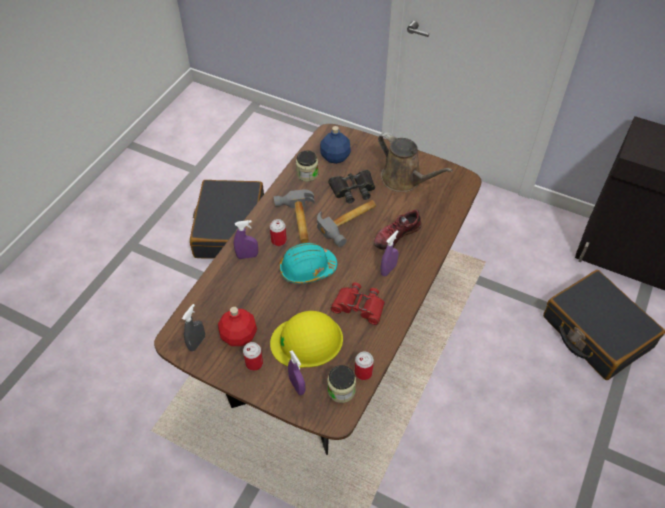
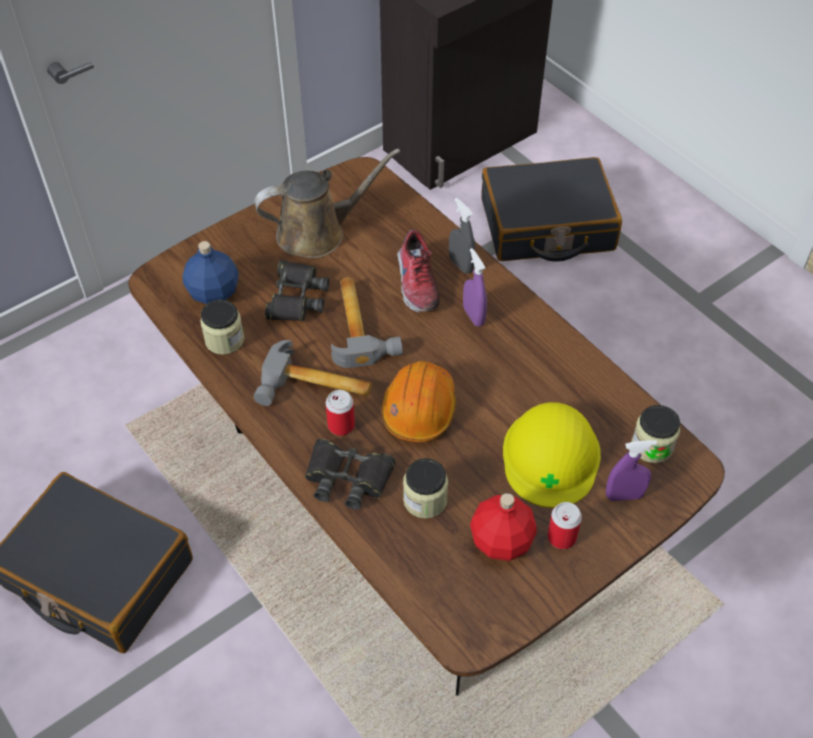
camera: 65 degrees left, 0 degrees up
(197, 343) = (488, 605): grey spray bottle -> grey spray bottle (461, 265)
(247, 256) = (347, 478): purple spray bottle -> black binoculars
(249, 293) = (425, 500): none -> jar
(307, 269) = (419, 409): turquoise hard hat -> orange hard hat
(359, 306) = (520, 373): red binoculars -> none
(363, 372) = (633, 410): can -> none

